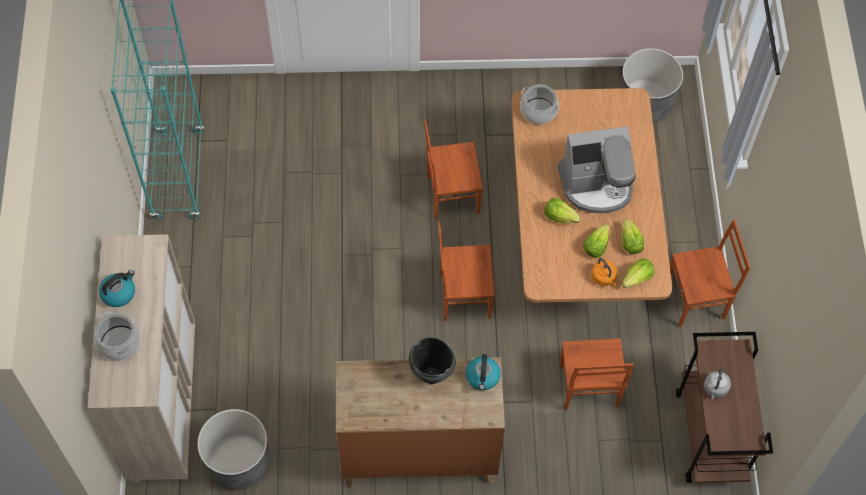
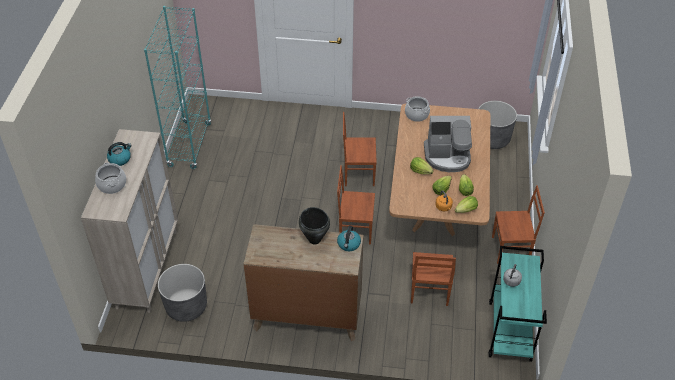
camera: 10 degrees right, 15 degrees down
(711, 436) = (510, 331): brown cart -> turquoise cart

